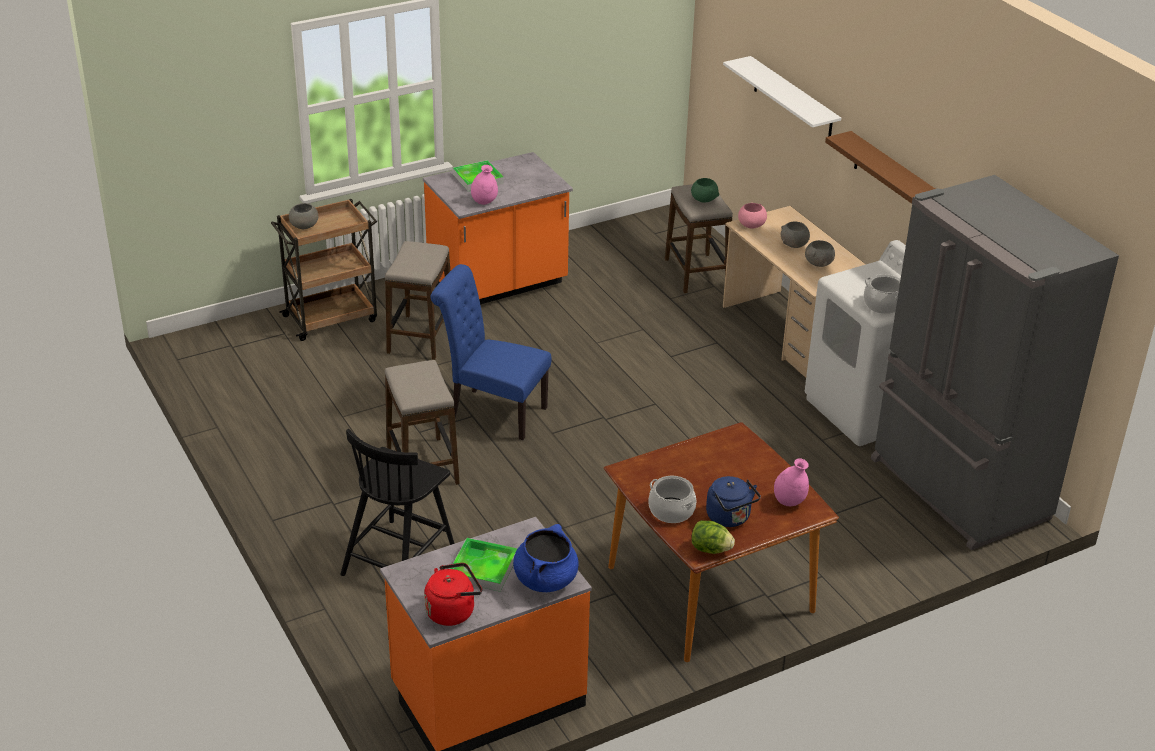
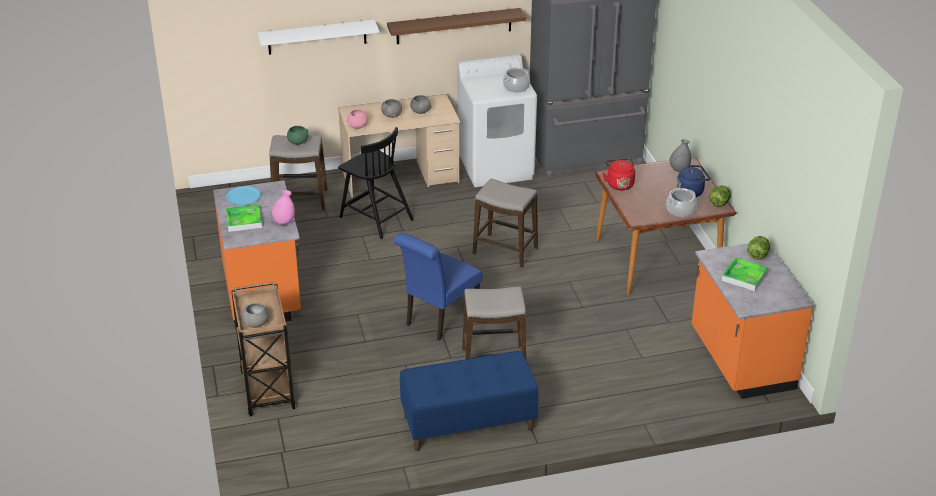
camera: 75 degrees left, 0 degrees up
(298, 462) = (468, 424): none -> blue bench
(398, 557) = (596, 383): black chair -> black chair (375, 218)
(421, 337) = (321, 342): stool -> stool (505, 251)
(453, 611) = (784, 292): red kettle -> red kettle (619, 184)
(525, 170) = (243, 197): none -> blue plate
(545, 579) = (757, 255): blue cooking pot -> lettuce
(789, 501) = (679, 170): pink vase -> grey vase

